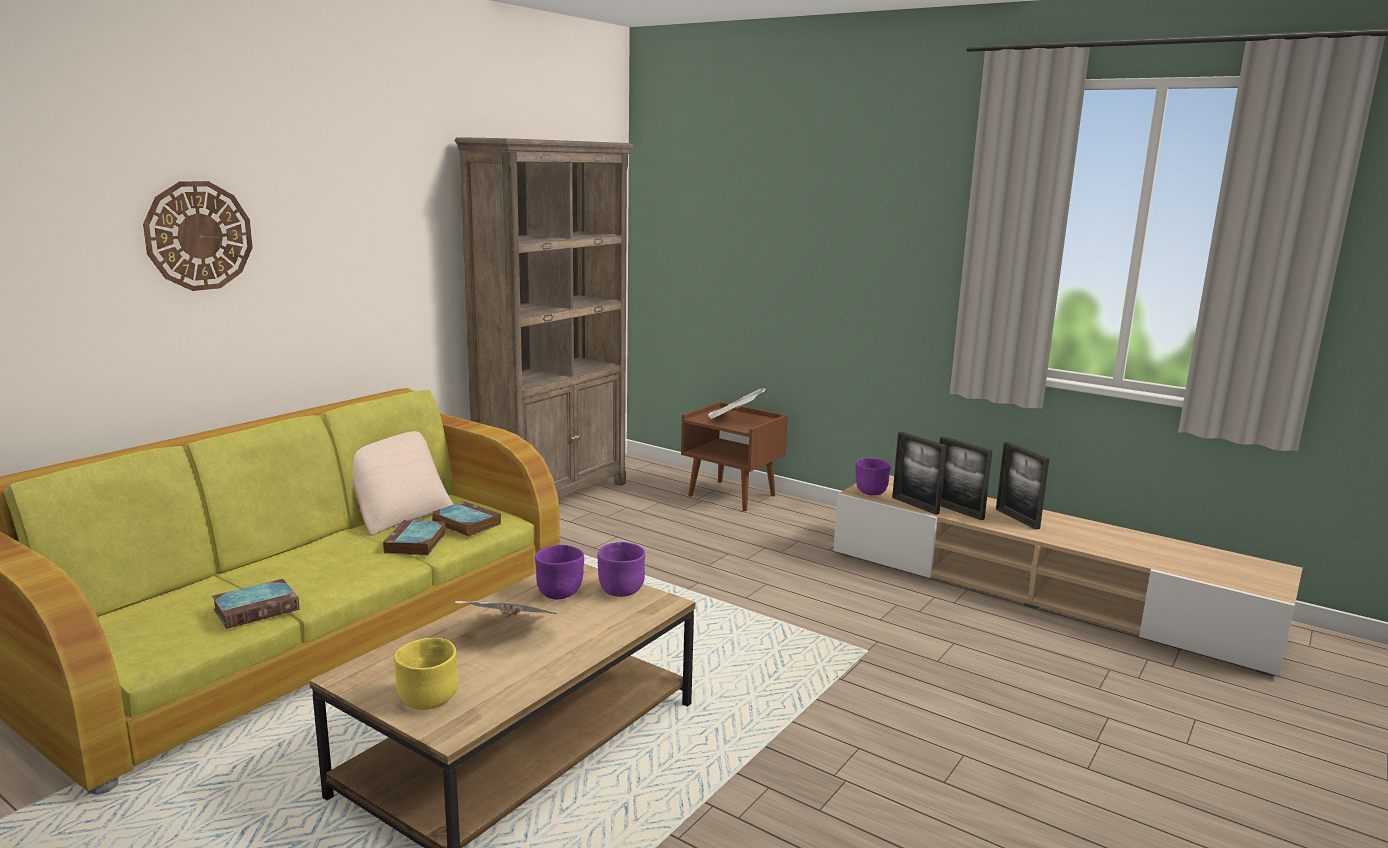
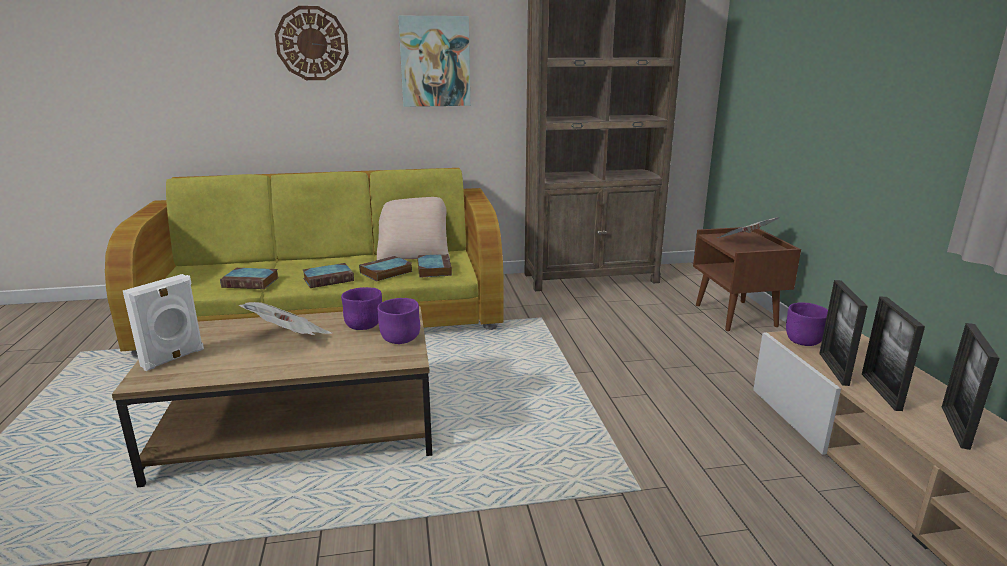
camera: 45 degrees right, 5 degrees up
(359, 572) = (329, 279): none -> book
(360, 251) = (435, 61): none -> picture
(427, 700) = (173, 358): yellow bowl -> white speaker

